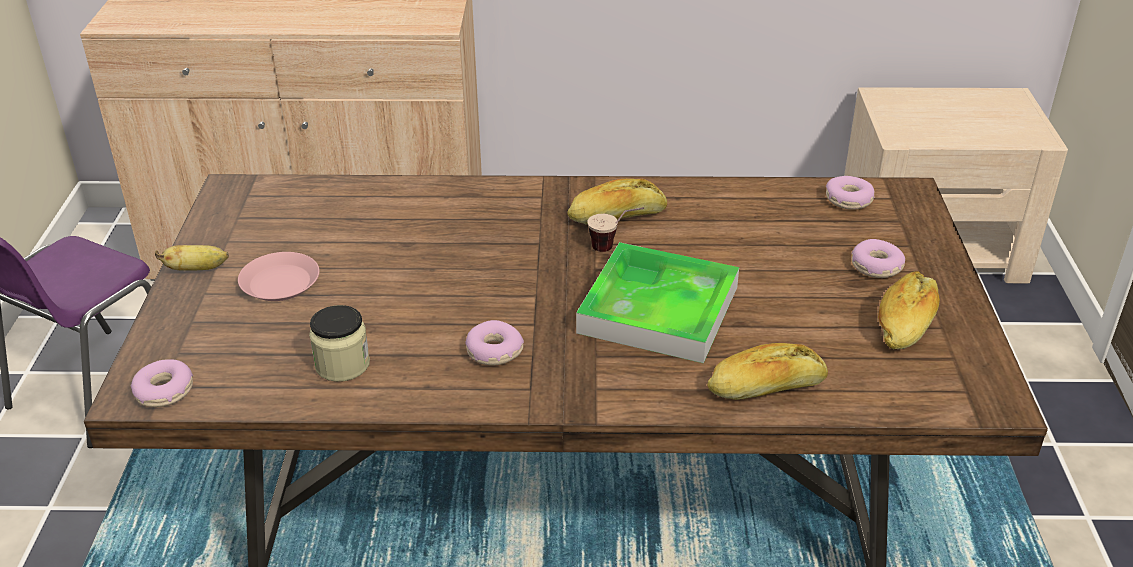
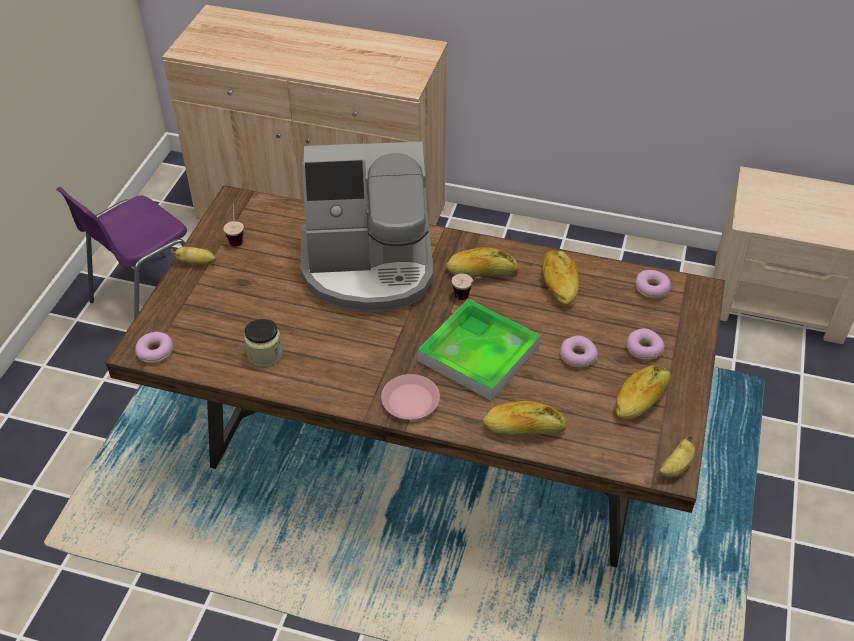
camera: 15 degrees right, 10 degrees up
(248, 229) = (236, 237): none -> cup
(279, 283) = (244, 284): pink plate -> pink plate (410, 401)
(457, 235) = (369, 267): none -> coffee machine
(493, 351) = (360, 364): donut -> donut (577, 356)
(726, 214) = (558, 284): none -> bread
(998, 395) = (675, 467): none -> banana

